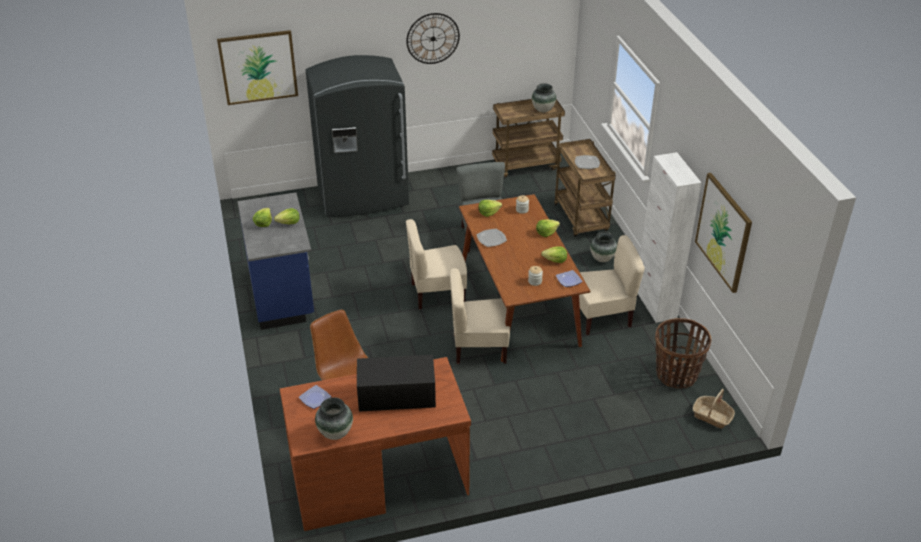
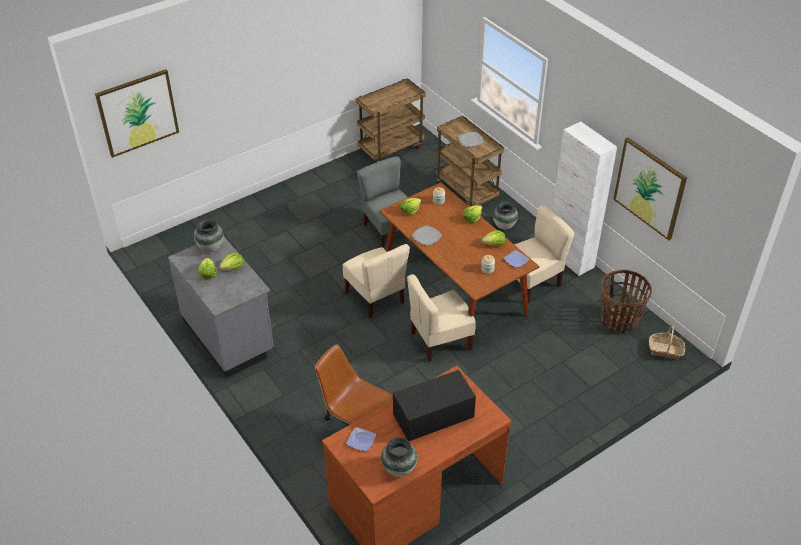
camera: 20 degrees left, 5 degrees up
(283, 294) = (229, 336): blue counter -> grey counter
(363, 197) = (255, 216): grey fridge -> none
(433, 38) = (298, 48): wall clock -> none
(437, 294) = (375, 297): beige chair -> beige chair turned 90 degrees counterclockwise
(542, 110) = (403, 94): vase -> vase (210, 247)

